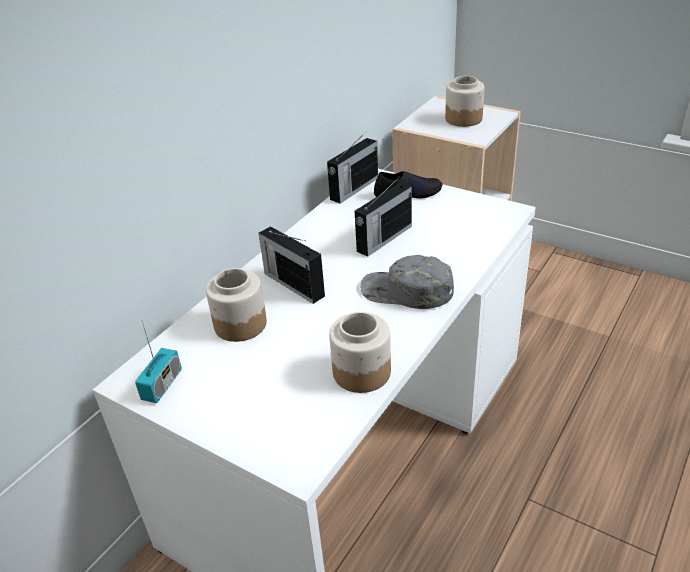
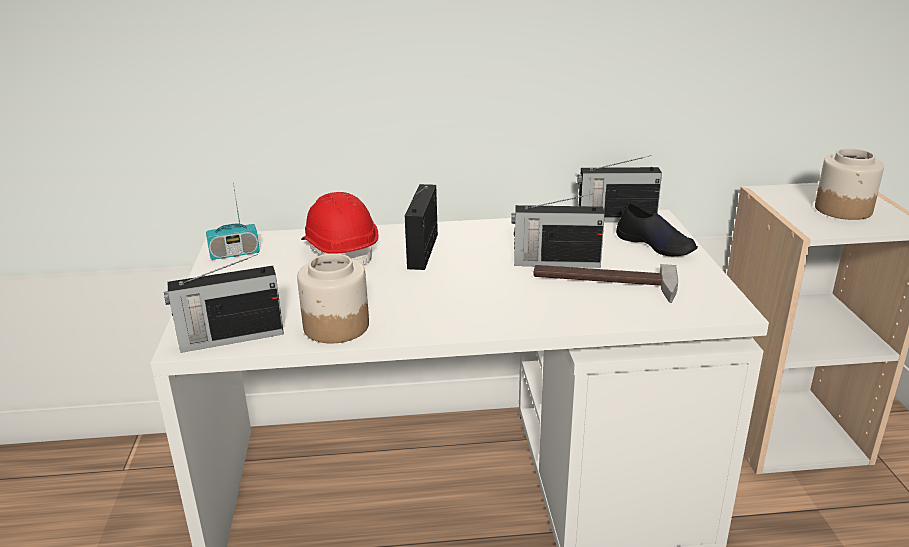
camera: 50 degrees right, 10 degrees down
(240, 324) = (340, 251): jar -> red hard hat
(316, 437) = (229, 338): none -> radio
(406, 291) = (486, 304): grey cap -> none
(433, 235) = (603, 283): none -> hammer

